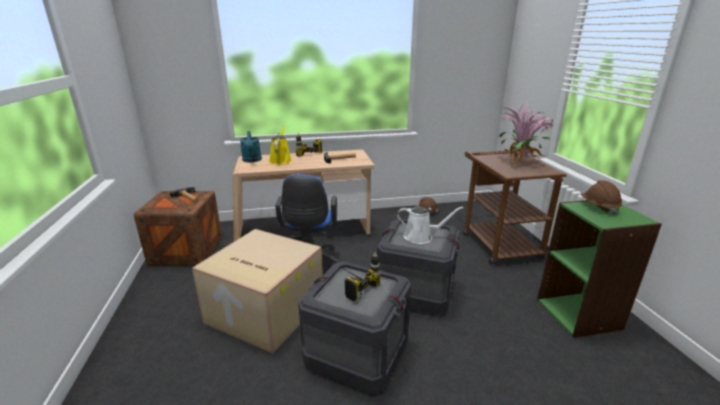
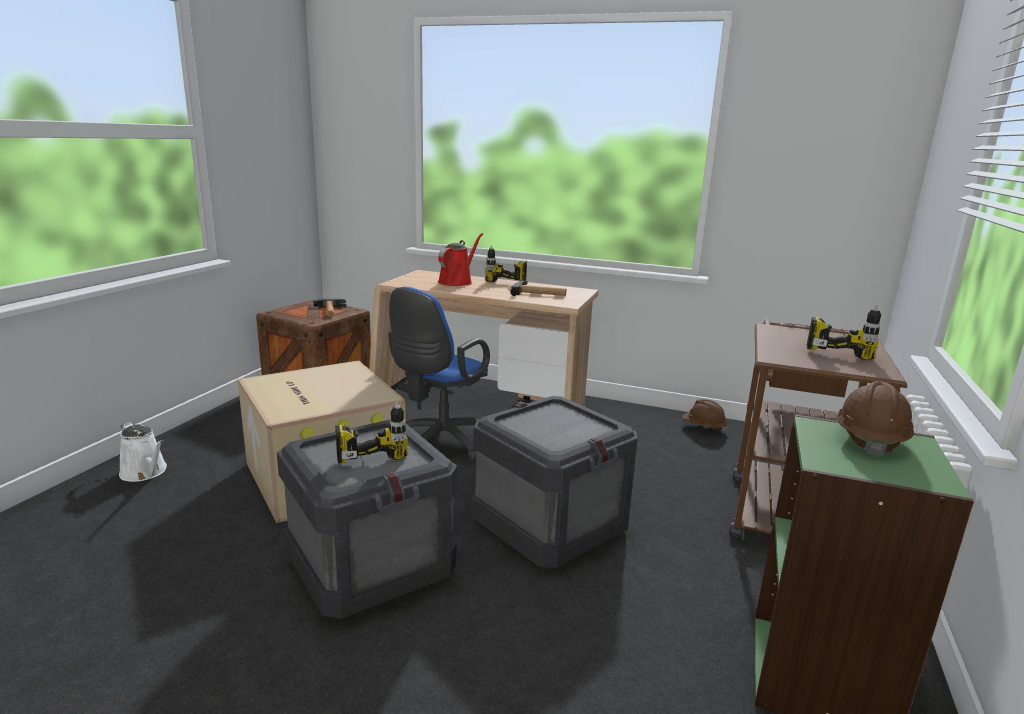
camera: 30 degrees right, 5 degrees down
(252, 160) = (422, 276): turquoise watering can -> none
(280, 160) = (457, 281): yellow watering can -> red watering can
(421, 237) = (557, 426): white watering can -> white watering can (145, 472)
(521, 163) = (837, 349): potted plant -> power drill

